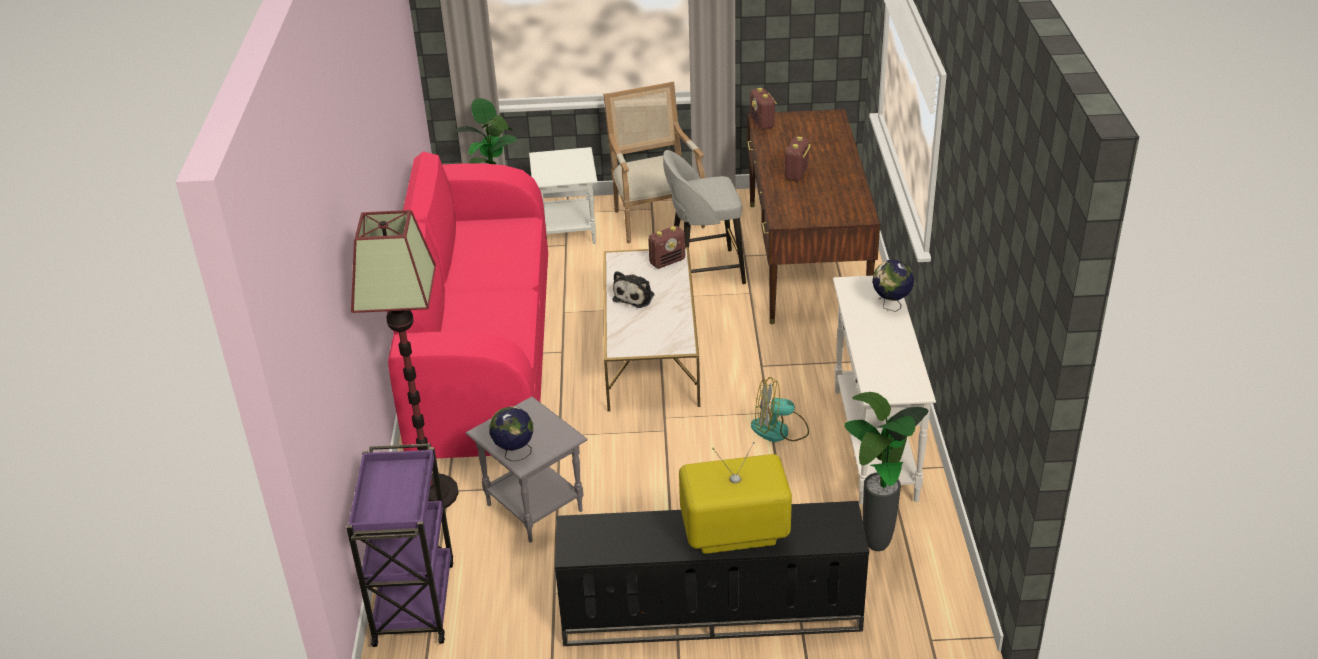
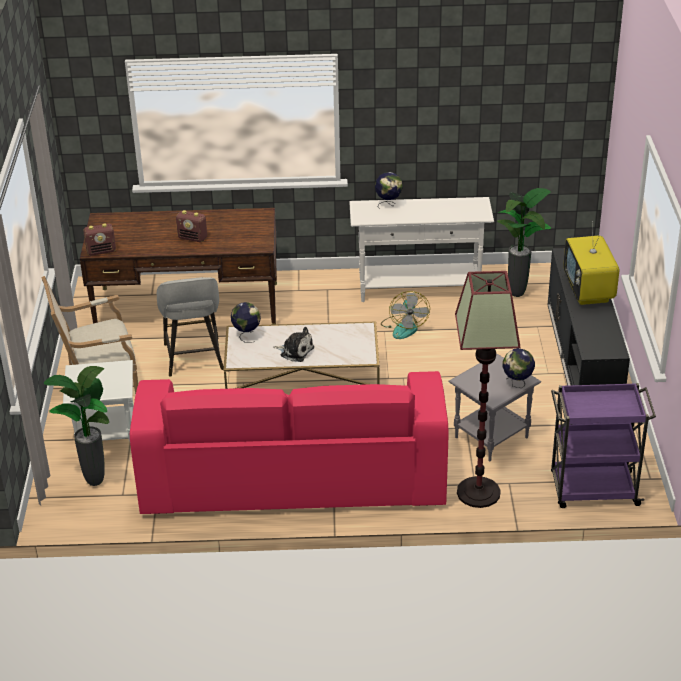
camera: 90 degrees left, 0 degrees up
(667, 261) = (246, 335): radio -> globe

